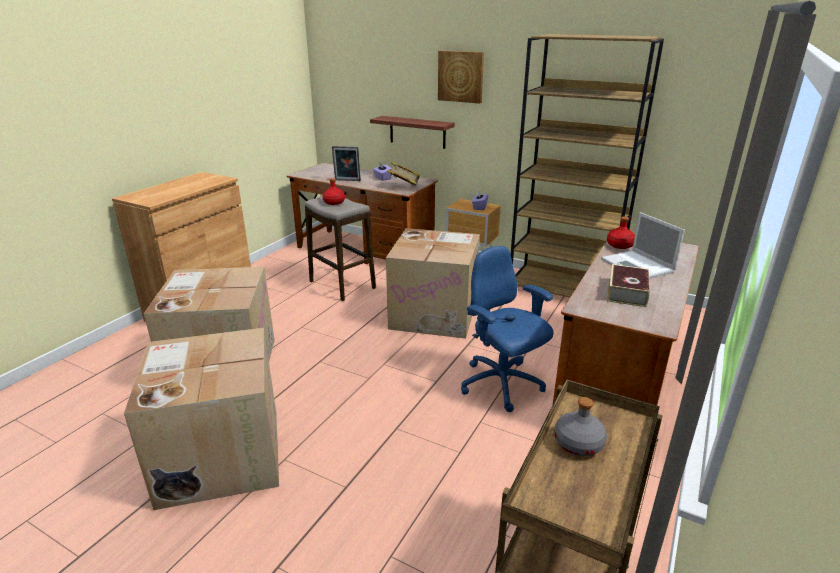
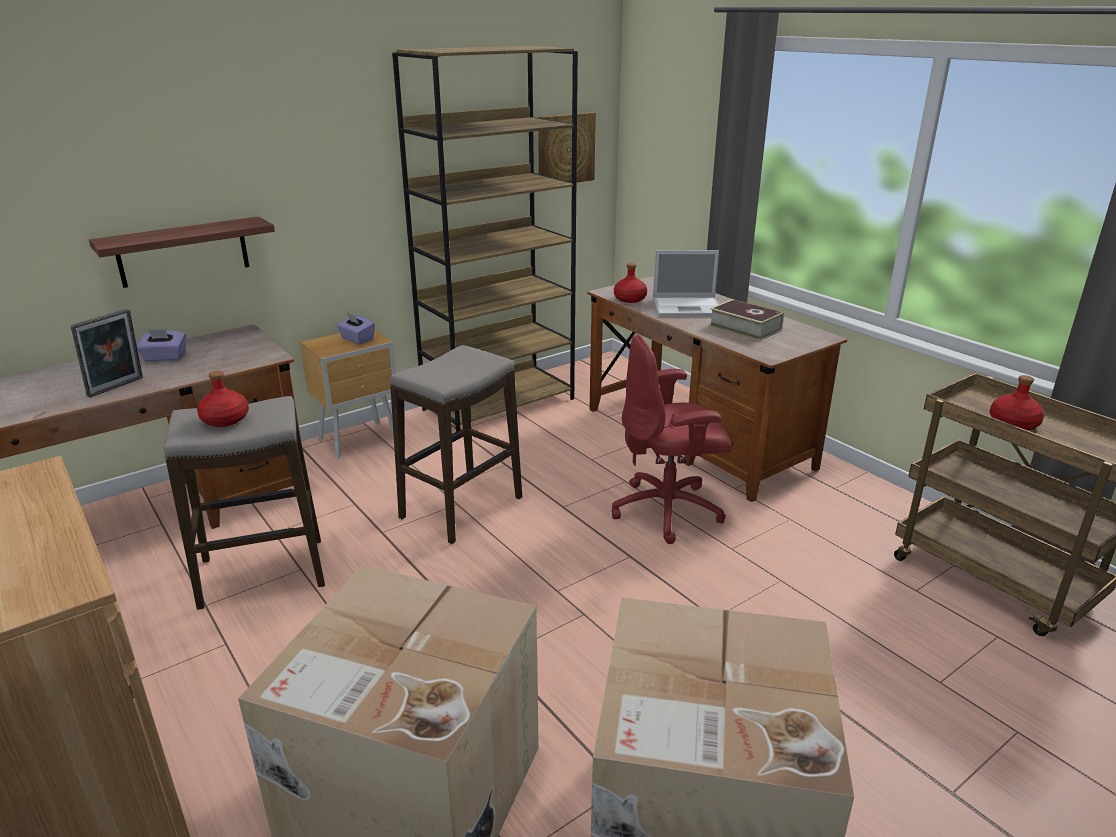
camera: 65 degrees left, 0 degrees up
(404, 187) = (247, 353): book -> none
(435, 314) = (461, 508): cardboard box -> stool
(461, 76) = (254, 133): picture -> picture (565, 149)
(501, 385) = (668, 511): blue office chair -> red office chair
(579, 443) = (1013, 423): grey bottle -> red bottle

